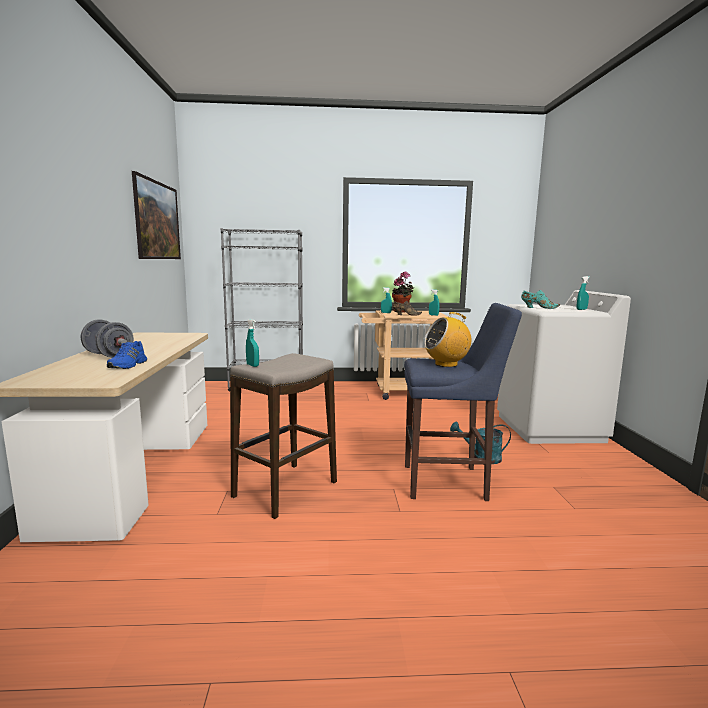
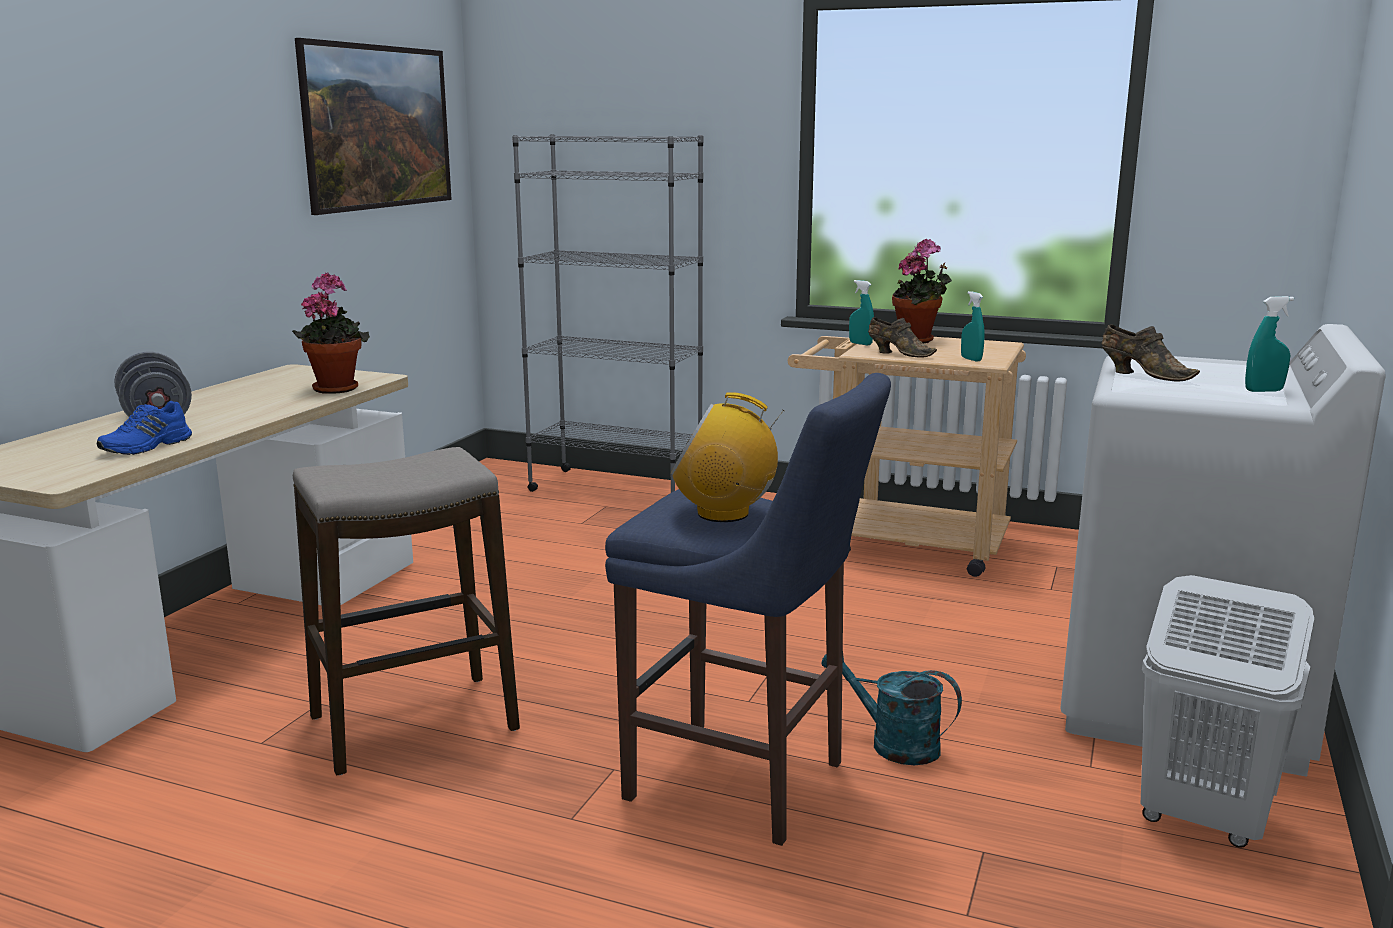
camera: 25 degrees right, 5 degrees up
(182, 338) = (336, 388): none -> potted plant
(252, 365) = (324, 472): turquoise spray bottle -> none
(538, 308) = (1143, 375): turquoise shoe -> brown shoe
(598, 461) = (1201, 820): none -> white laundry basket

